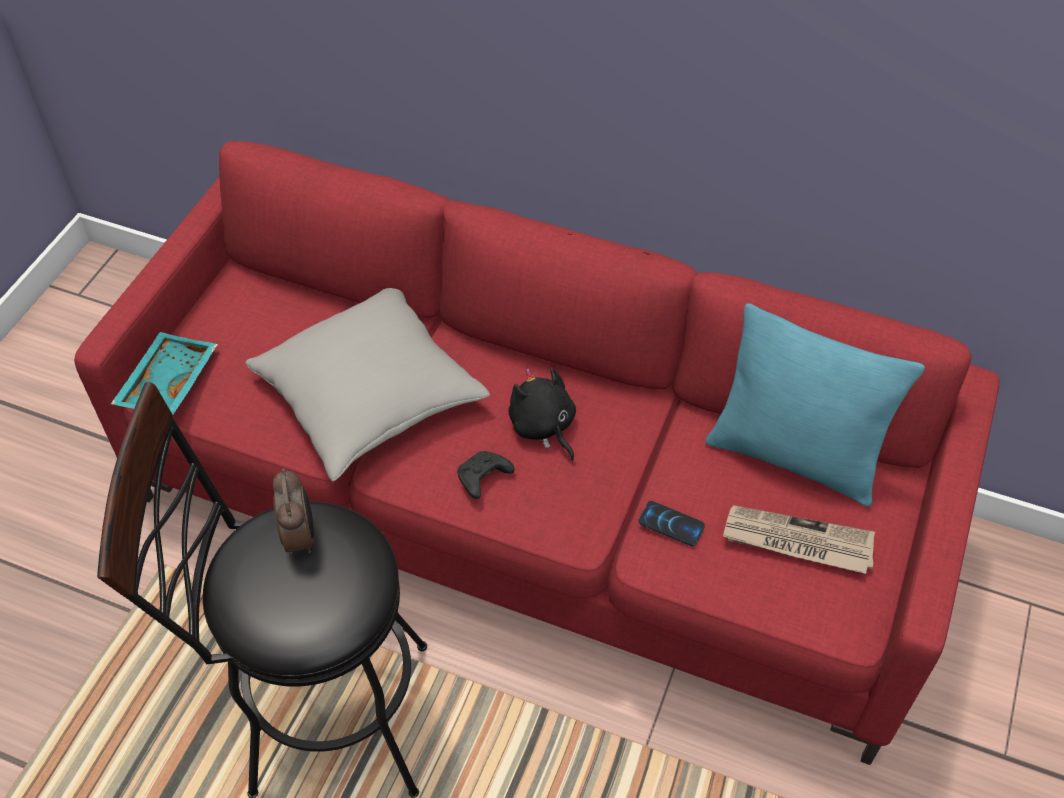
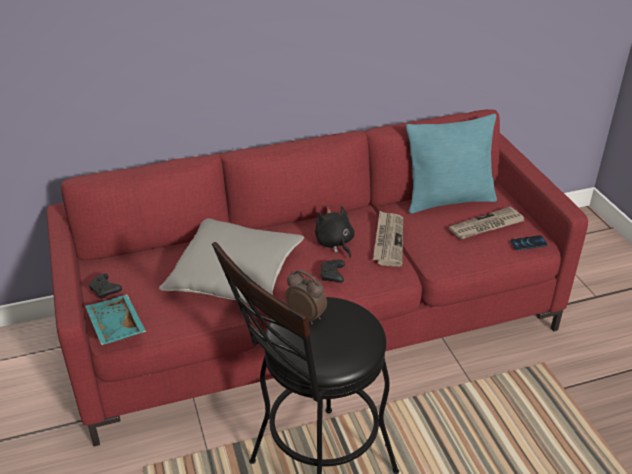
camera: 40 degrees left, 15 degrees down
(208, 322) = (105, 291): none -> black game controller
(543, 427) = (335, 243): black plush toy -> black plush toy turned 45 degrees clockwise
(622, 470) = (388, 240): none -> newspaper
(671, 524) = (432, 247): phone -> phone (528, 243)

